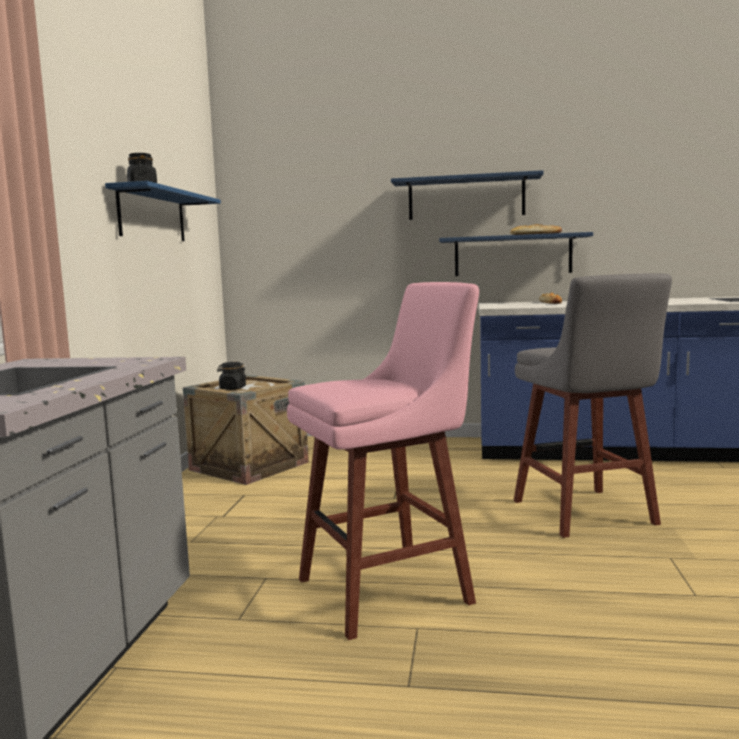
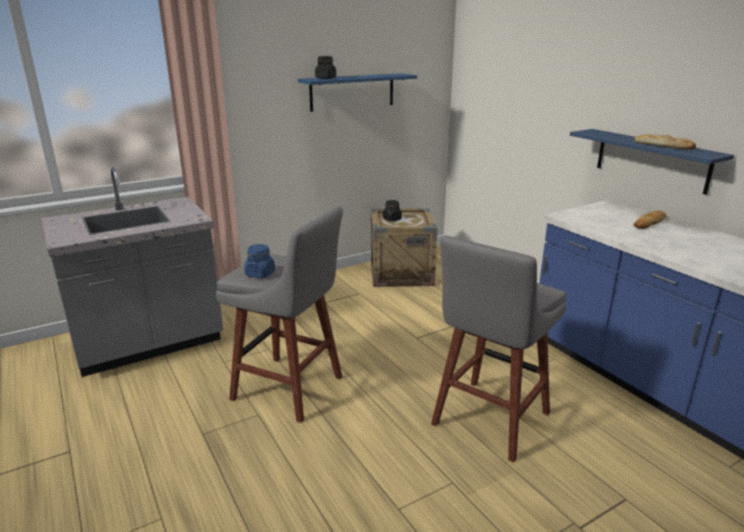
camera: 50 degrees right, 15 degrees up
(371, 389) = (260, 274): none -> blue jar
(388, 590) = (290, 389): pink stool -> grey stool
(466, 198) = (621, 91): blue shelf -> none

